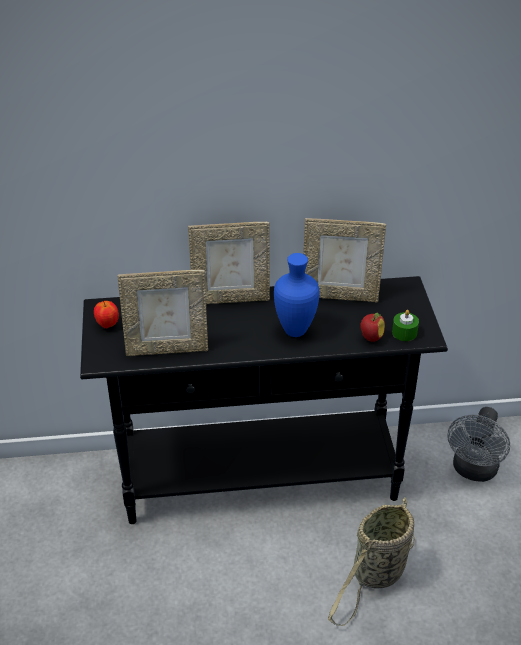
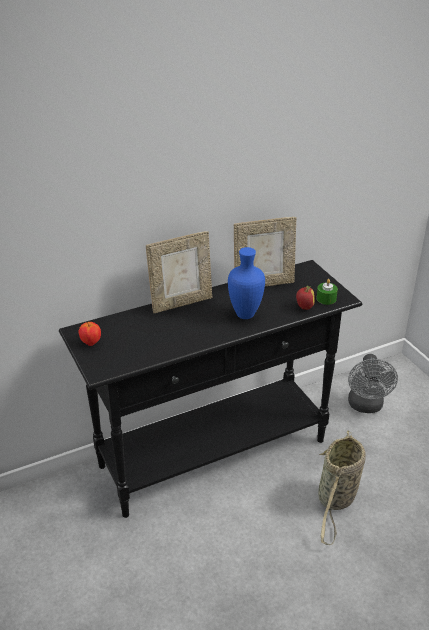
camera: 20 degrees left, 5 degrees down
(167, 349) = (151, 349): picture frame -> none

